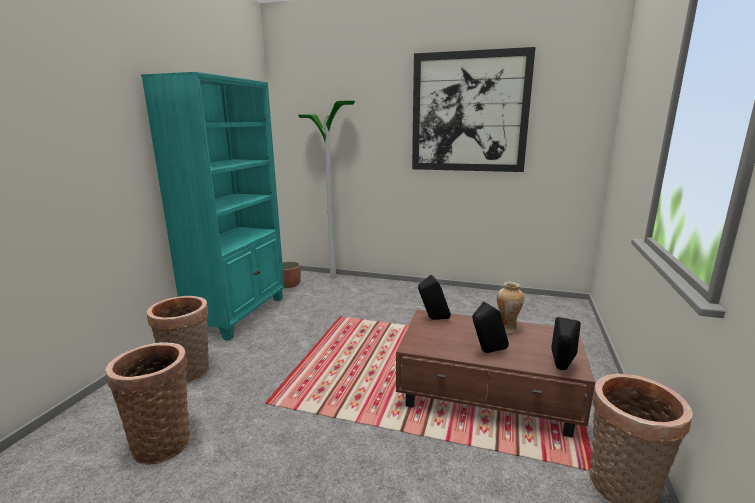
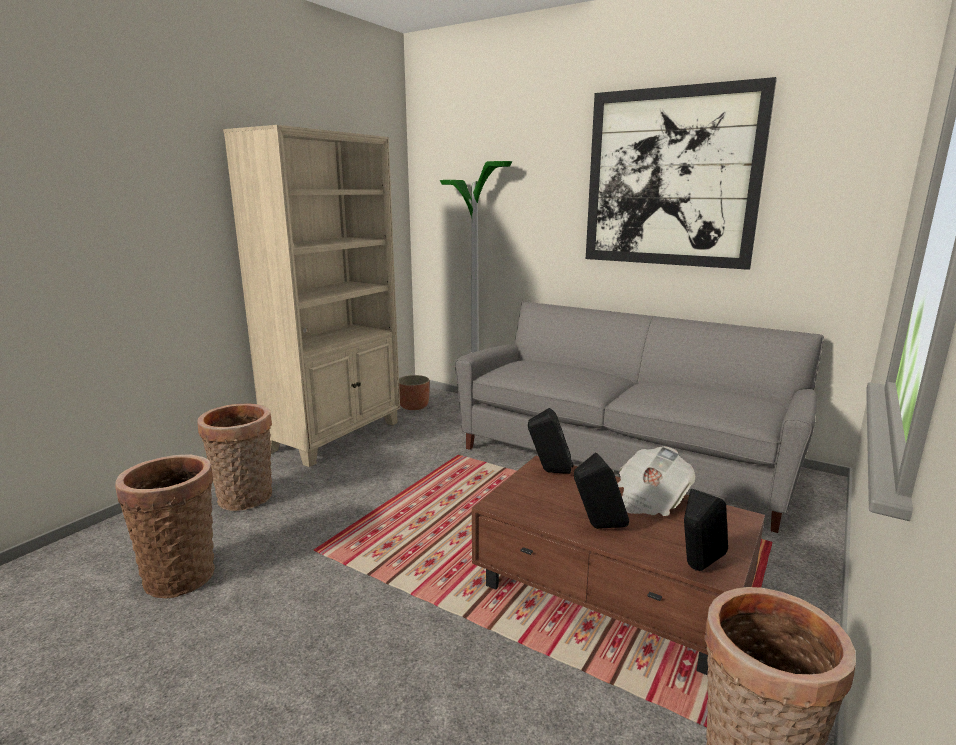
camera: 15 degrees right, 0 degrees up
(239, 314) = (337, 436): turquoise bookcase -> beige bookcase
(453, 305) = (623, 458): none -> grey sofa
(507, 329) = (650, 500): vase -> newspaper

